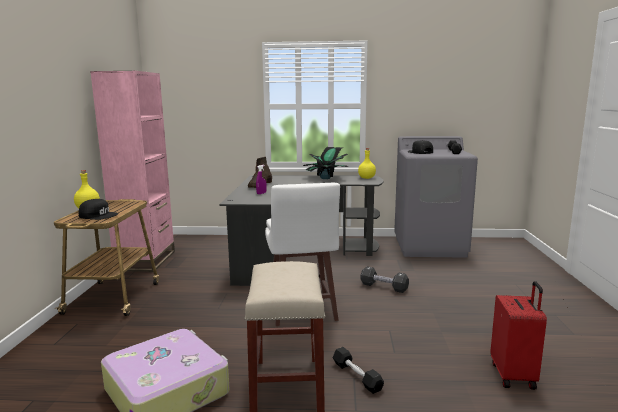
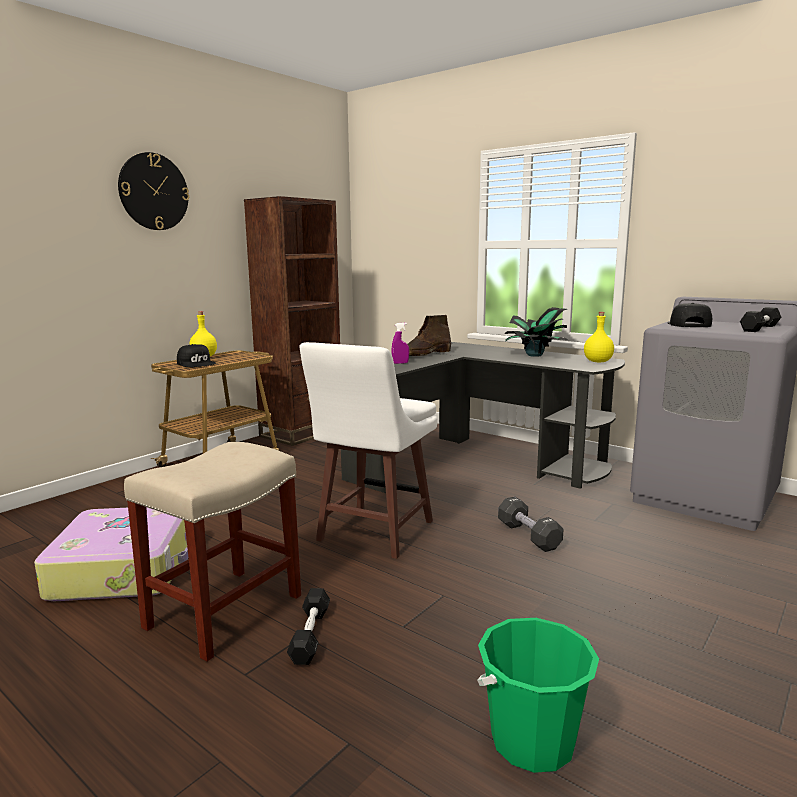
camera: 35 degrees right, 0 degrees up
(34, 65) = (153, 192): none -> wall clock
(146, 261) = (302, 433): pink bookcase -> brown bookcase
(514, 375) = (532, 741): red suitcase -> green bucket

